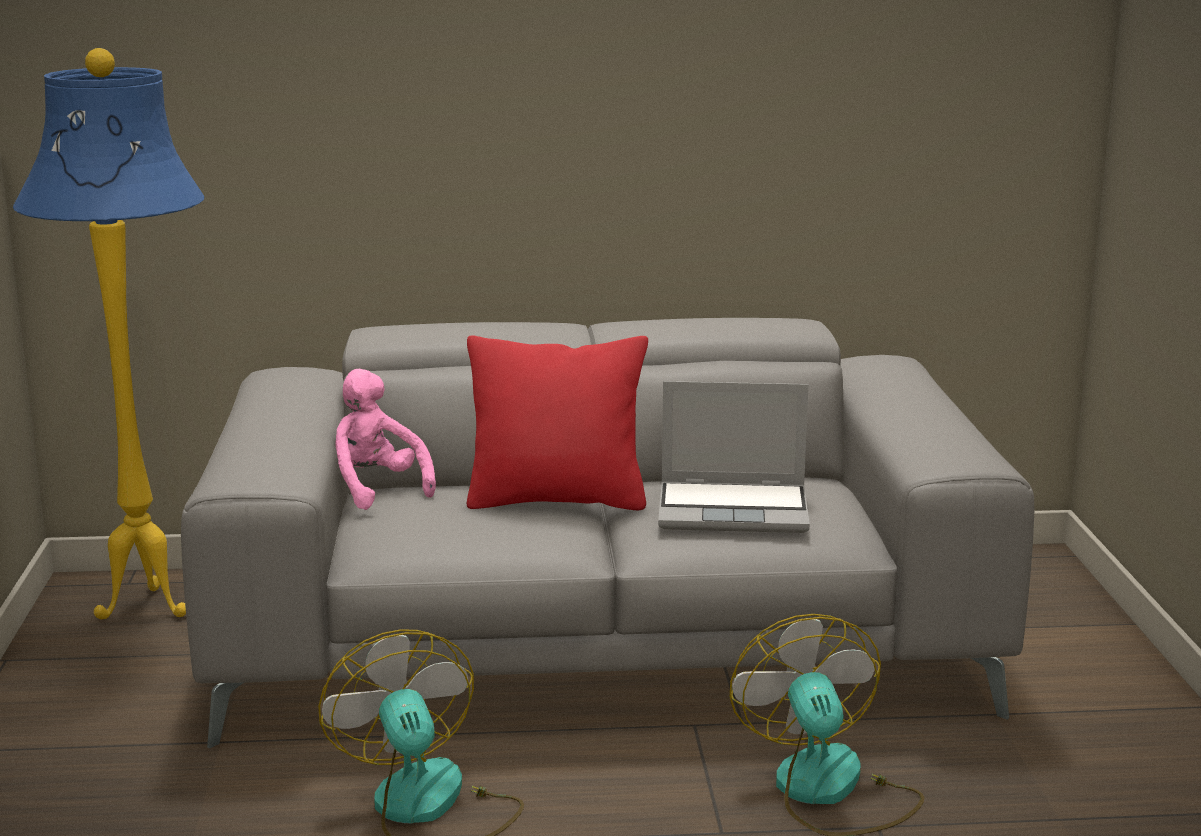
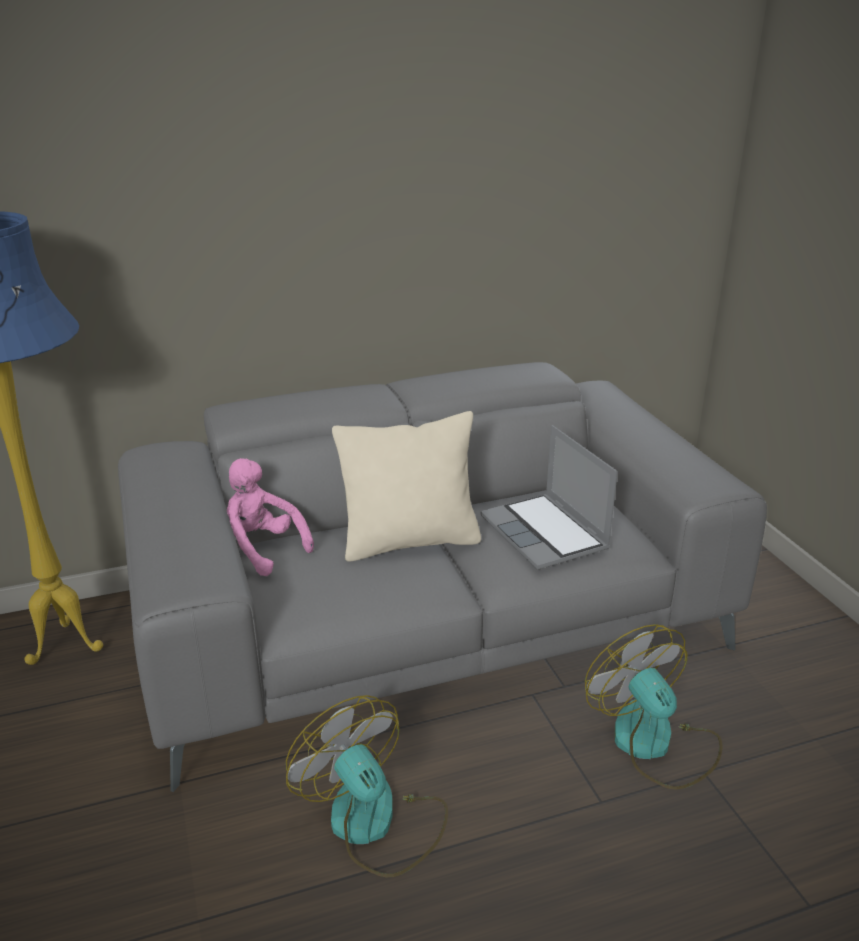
camera: 15 degrees left, 10 degrees up
(557, 500) = (410, 541): red pillow -> beige pillow
(735, 510) = (546, 534): laptop -> laptop turned 75 degrees clockwise

